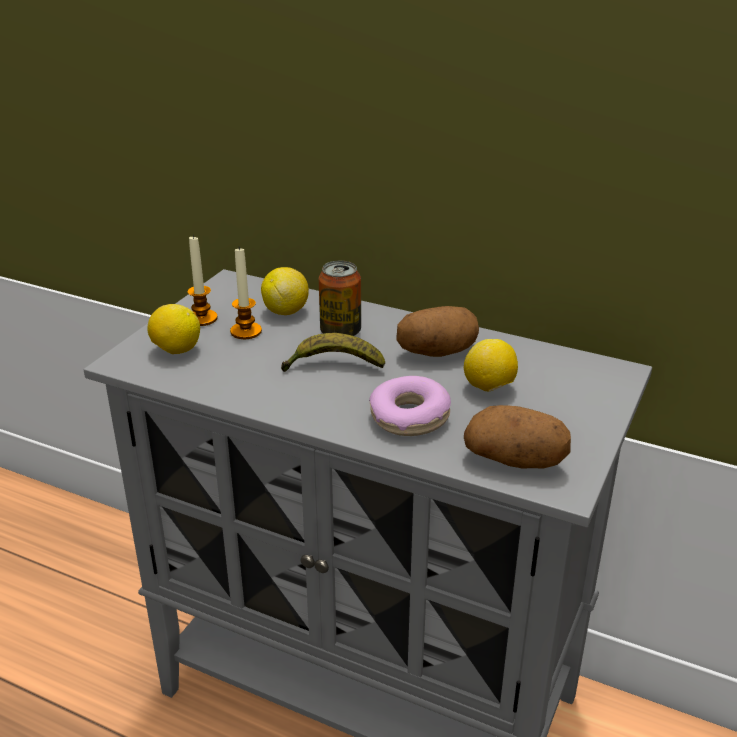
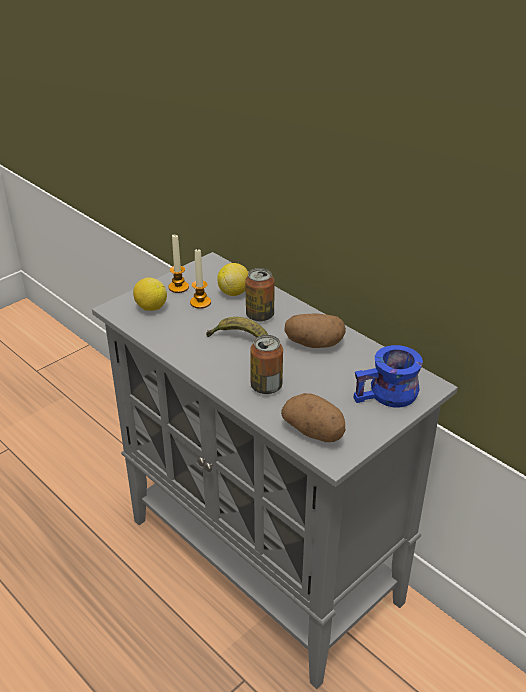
camera: 20 degrees right, 5 degrees up
(409, 417) = (266, 386): donut -> can
(489, 388) = (331, 378): lemon -> none
(578, 395) = (388, 397): none -> blue mug

